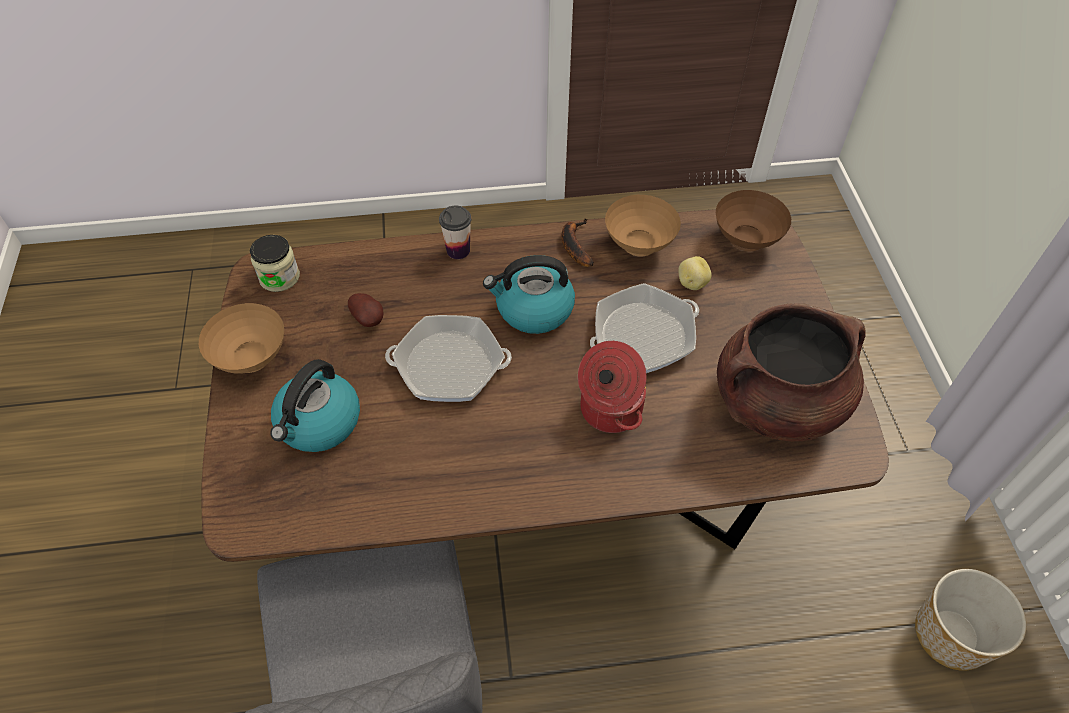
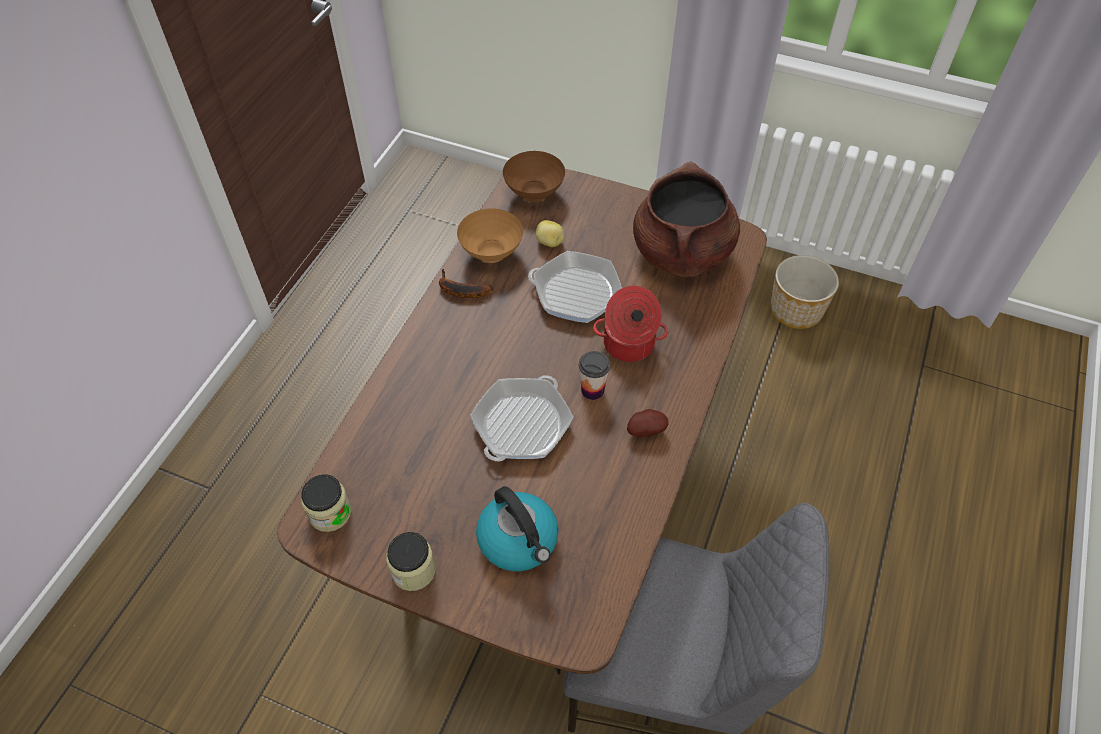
camera: 60 degrees left, 0 degrees up
(250, 360) = (413, 570): brown bowl -> jar
(369, 319) = (433, 461): potato -> potato (646, 429)
(458, 250) = (405, 367): cup -> cup (592, 390)
(533, 310) = (505, 346): kettle -> none
(643, 335) = (577, 293): frying pan -> frying pan turned 105 degrees clockwise

